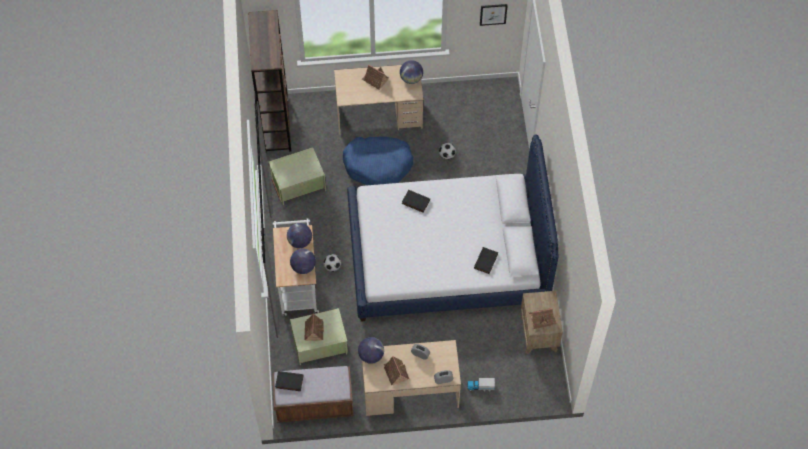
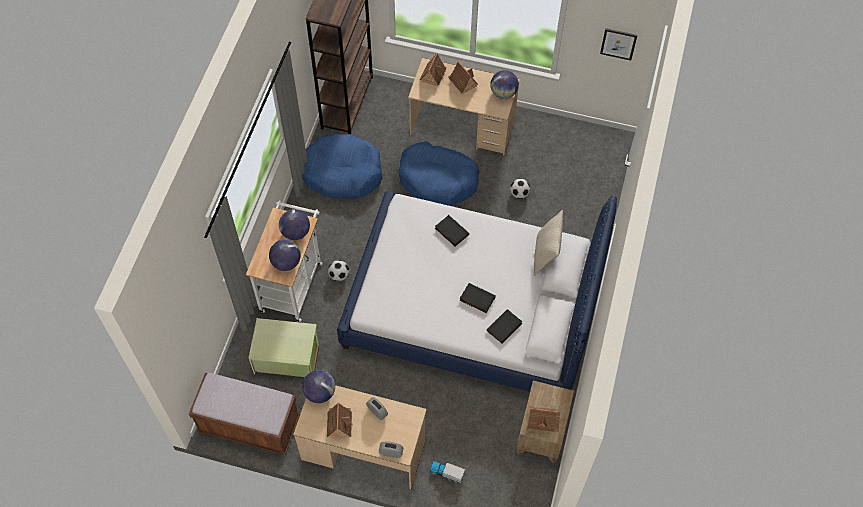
camera: 20 degrees right, 0 degrees up
(289, 382) = (217, 390): black book -> black book (476, 299)
(298, 184) = (342, 173): green storage box -> blue dog bed
(314, 330) = (277, 340): toy house -> toy house (433, 74)
(494, 196) = (546, 254): none -> beige pillow

